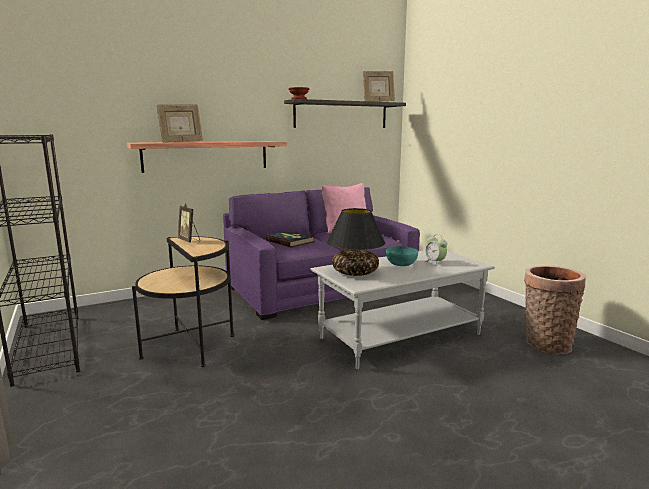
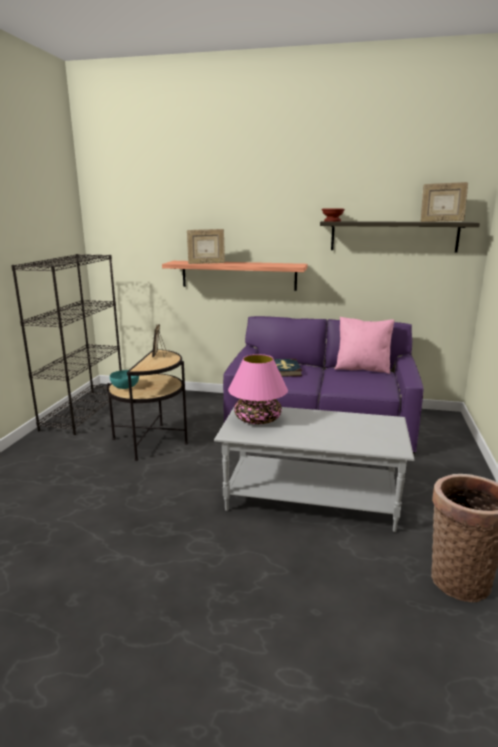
camera: 40 degrees right, 5 degrees up
(355, 272) = (257, 419): black table lamp -> pink table lamp
(400, 264) = (317, 423): turquoise bowl -> turquoise bowl (125, 386)
(435, 262) = (355, 432): alarm clock -> none

